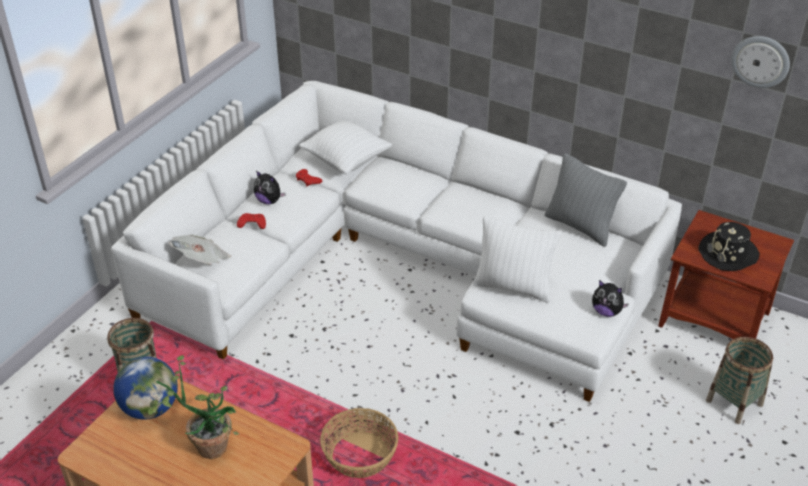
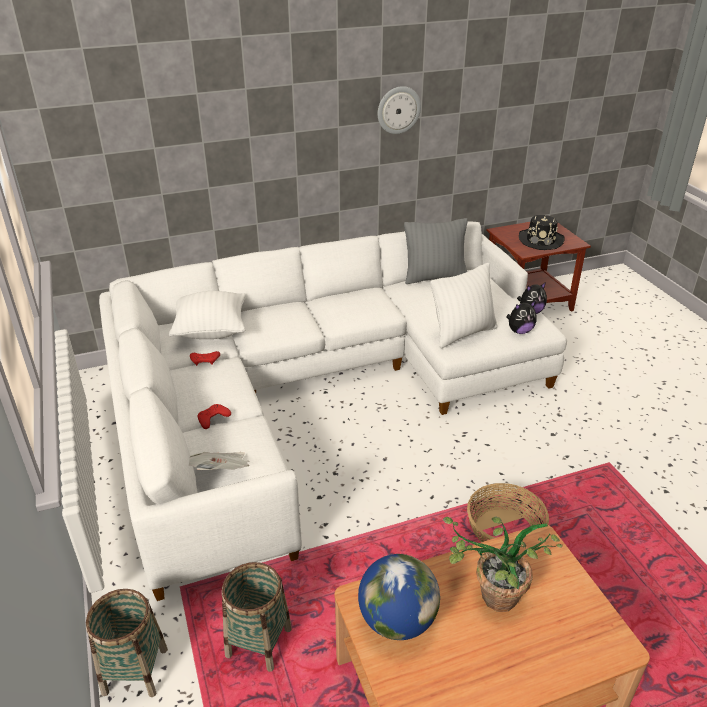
camera: 50 degrees left, 5 degrees down
(269, 201) = (199, 393): plush toy -> plush toy (519, 331)
(734, 402) = (605, 335): basket -> basket (135, 670)
(760, 61) = (518, 83): wall clock -> wall clock (398, 110)

